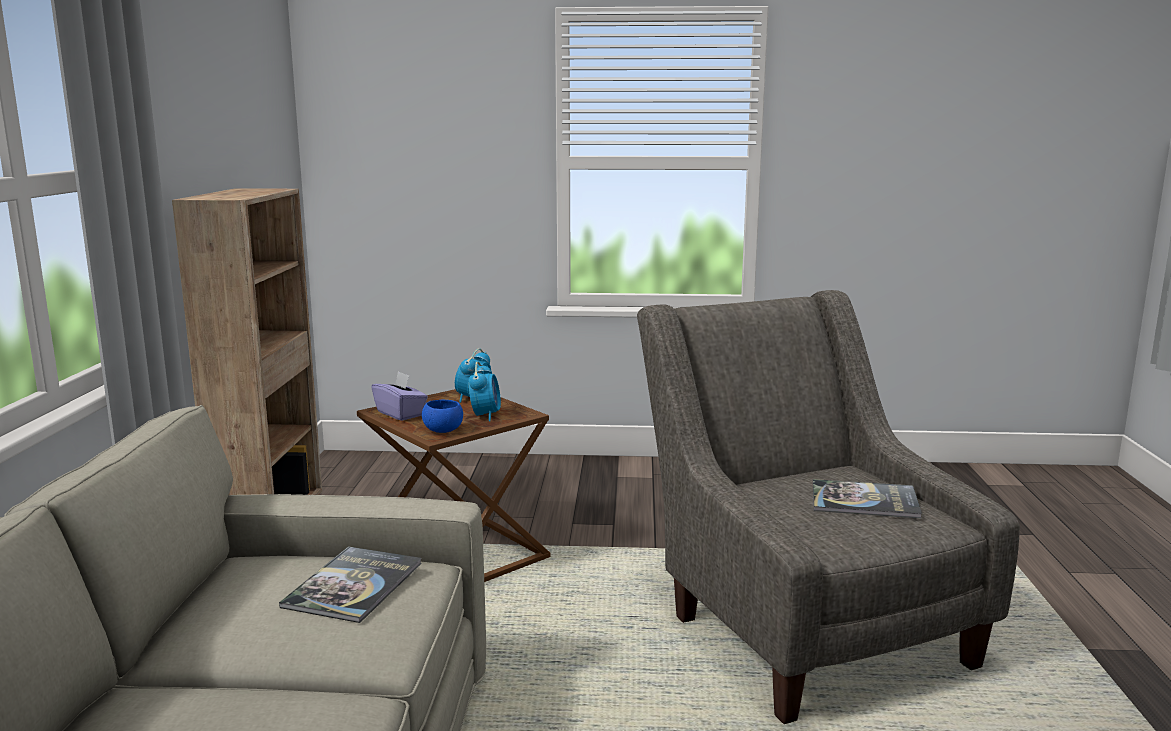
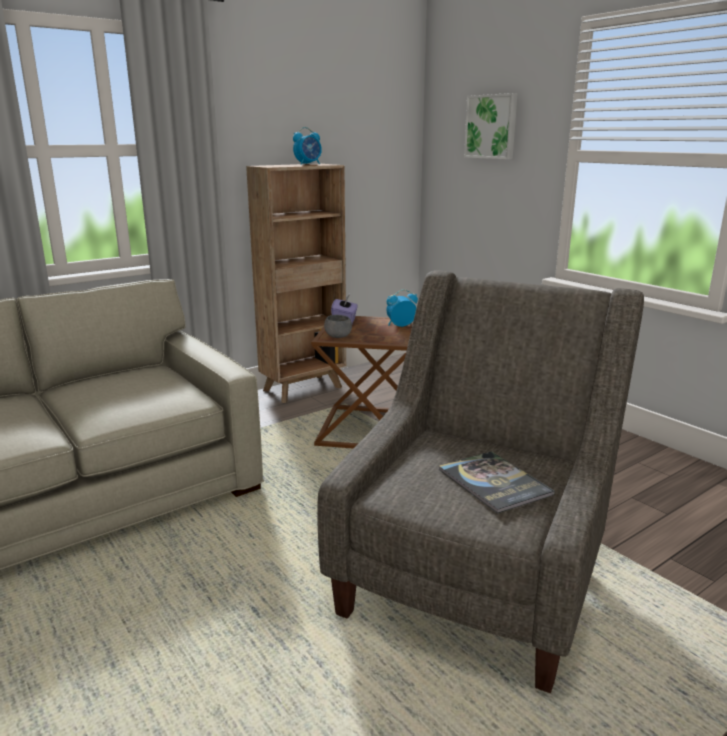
camera: 50 degrees right, 5 degrees up
(354, 585) = (150, 392): book -> none
(432, 128) = (492, 127): none -> picture
(443, 431) = (338, 336): blue bowl -> grey bowl
(485, 415) = (380, 336): alarm clock -> alarm clock (308, 164)

